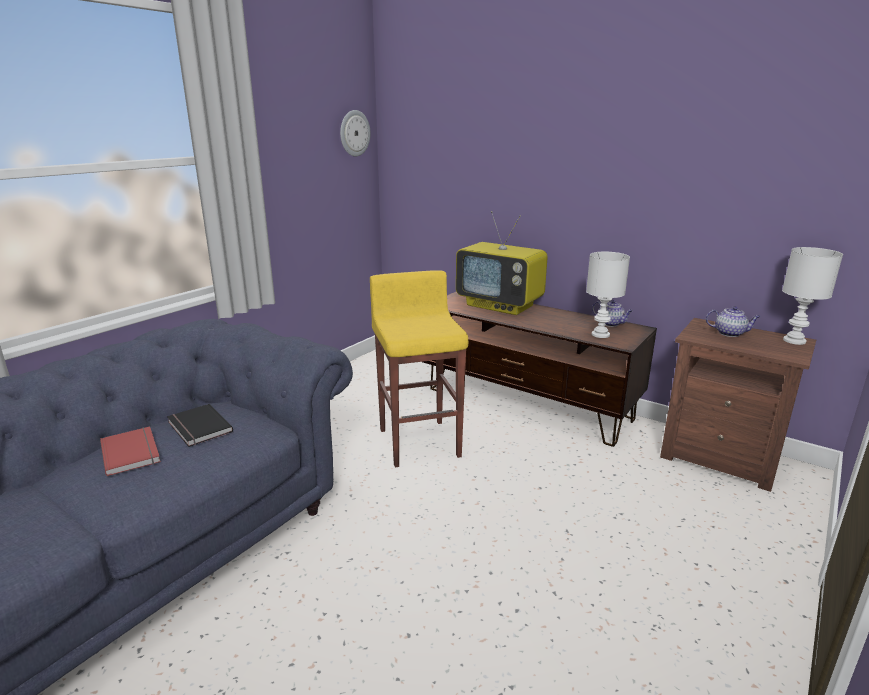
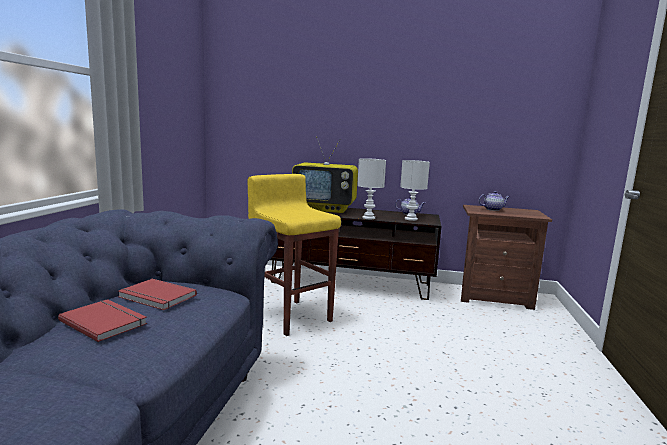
camera: 25 degrees left, 10 degrees down
(198, 428) = (156, 297): black book -> red book
(354, 133) = (191, 77): wall clock -> none
(795, 341) = (529, 210): white table lamp -> white table lamp (369, 218)

